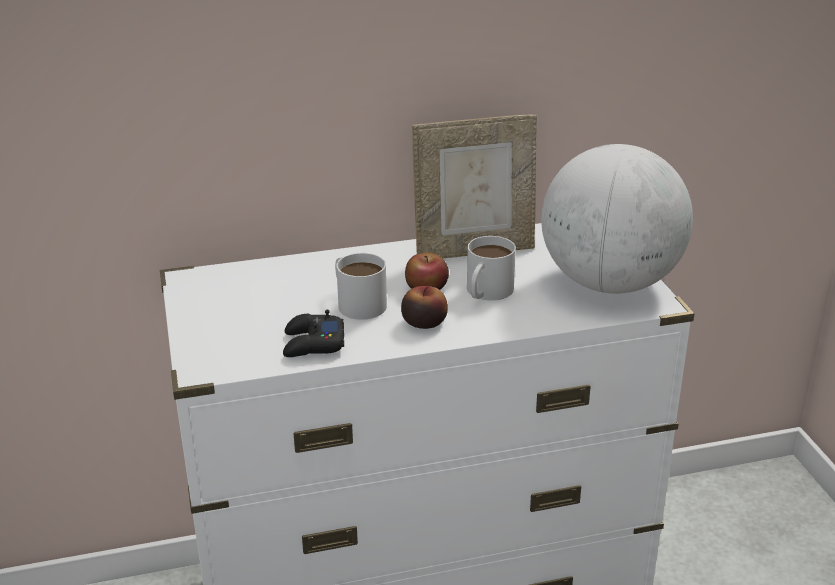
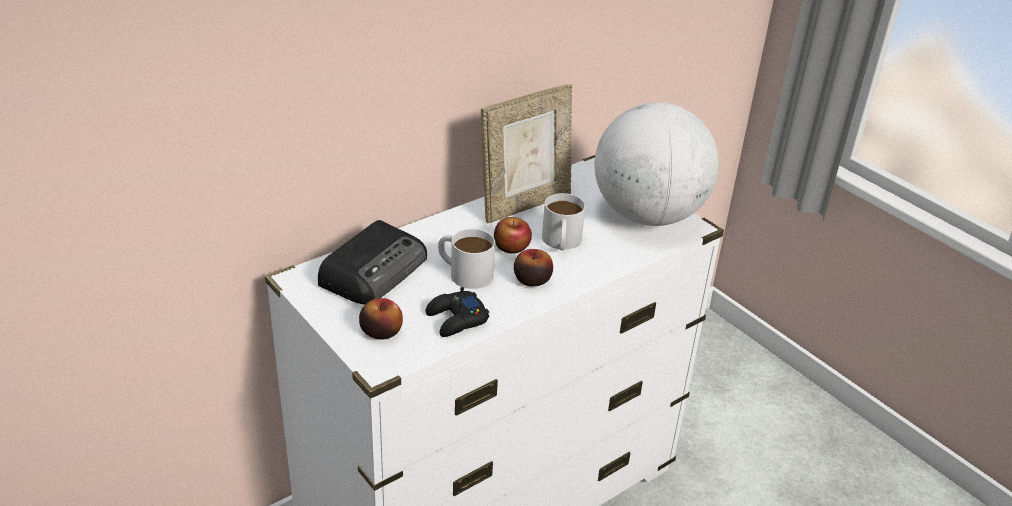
camera: 25 degrees left, 5 degrees up
(228, 339) = (381, 331): none -> apple
(268, 284) = (375, 270): none -> radio

